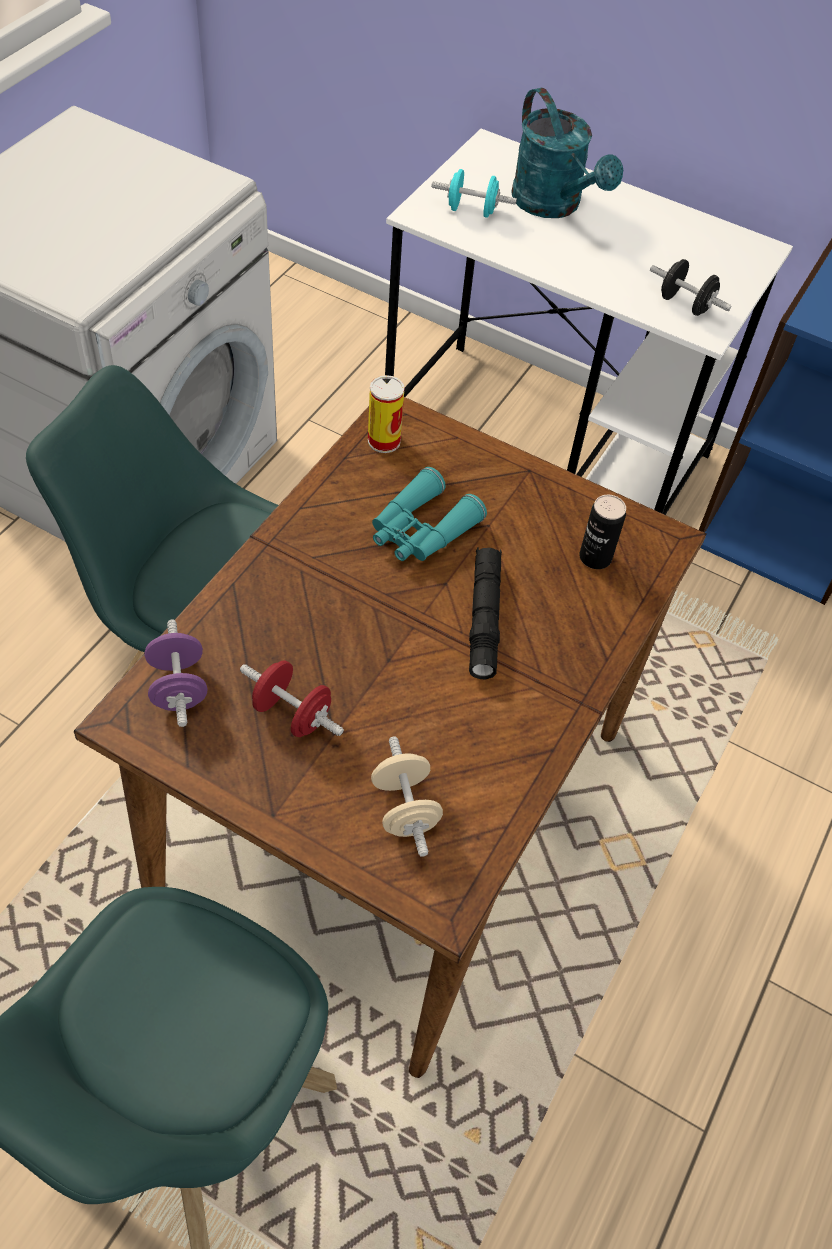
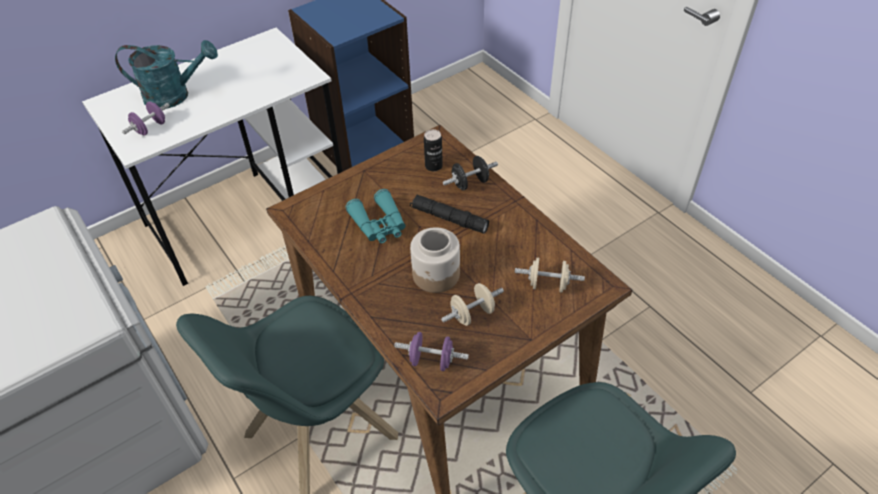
camera: 60 degrees left, 5 degrees down
(292, 714) = (472, 314): red dumbbell -> beige dumbbell
(352, 639) = (436, 275): none -> jar
(384, 441) = (306, 220): can -> none
(471, 210) = (150, 128): turquoise dumbbell -> purple dumbbell
(685, 304) = (288, 76): black dumbbell -> black dumbbell (470, 183)

